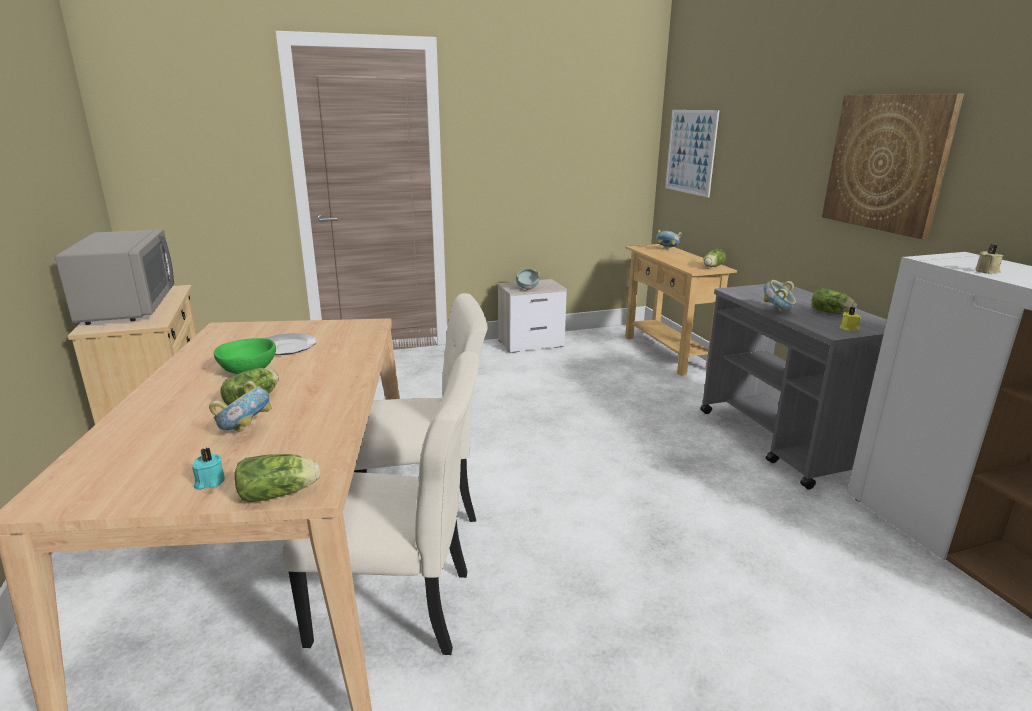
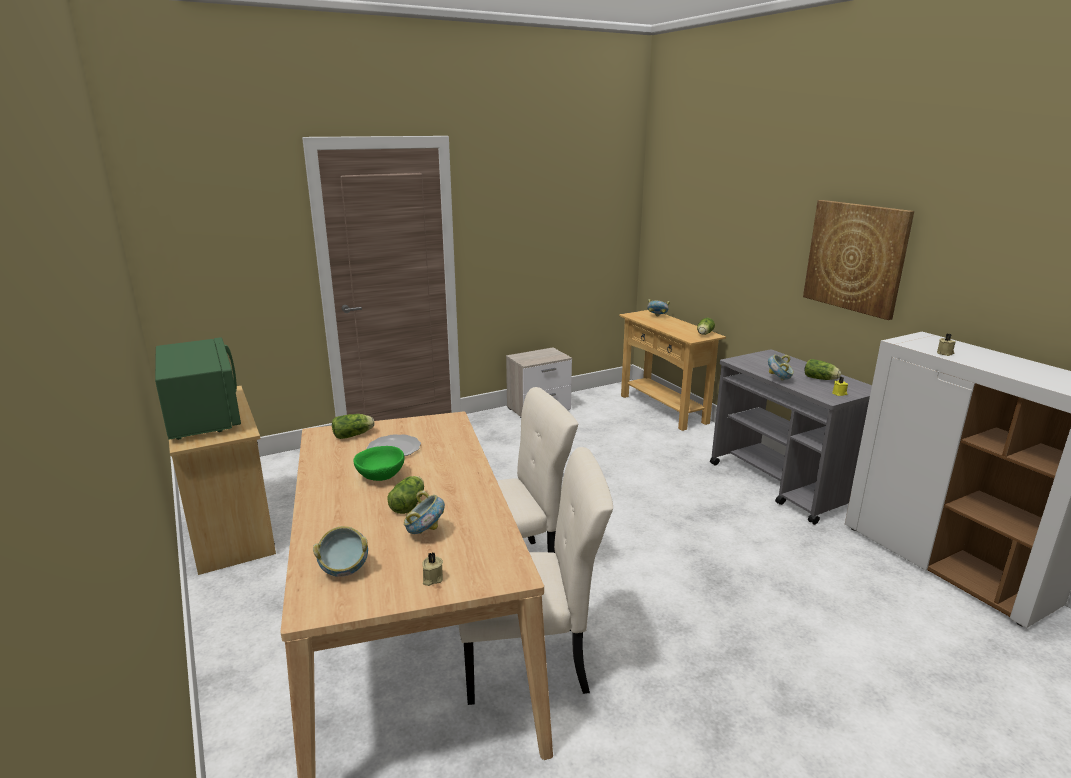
camera: 10 degrees left, 0 degrees up
(129, 308) = (203, 417): grey microwave -> green microwave
(209, 482) = (432, 579): turquoise candle -> beige candle
(281, 493) = (495, 581): lettuce -> lettuce (354, 435)
(527, 289) = (536, 360): bowl -> bowl (344, 571)
(691, 152) = (674, 230): picture -> none

